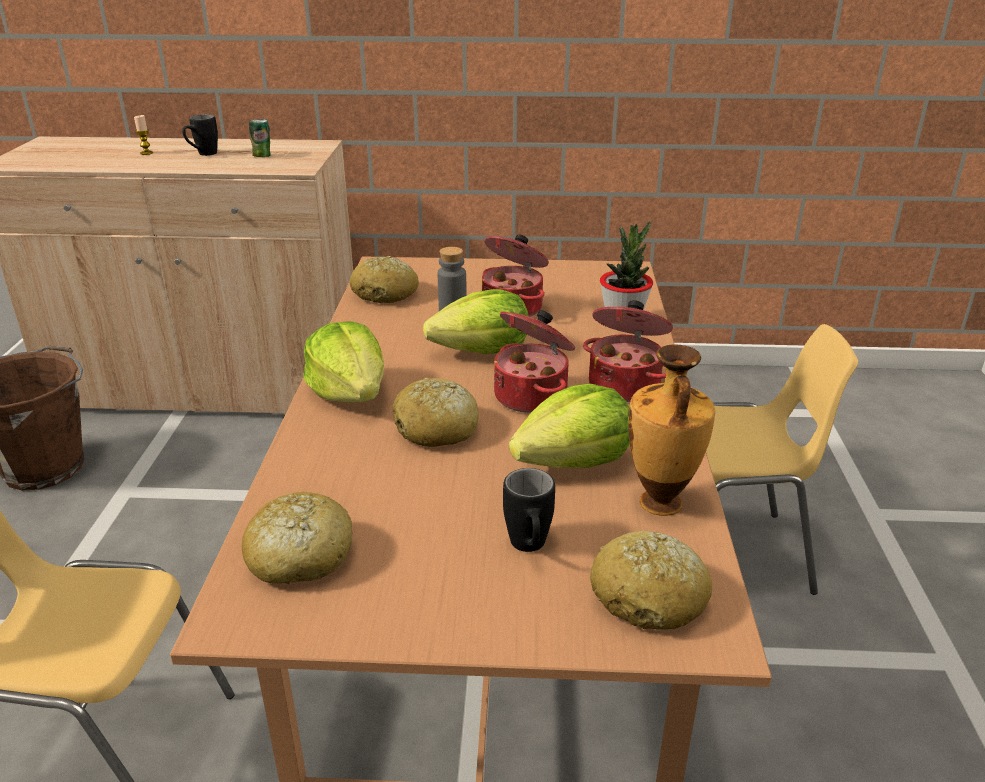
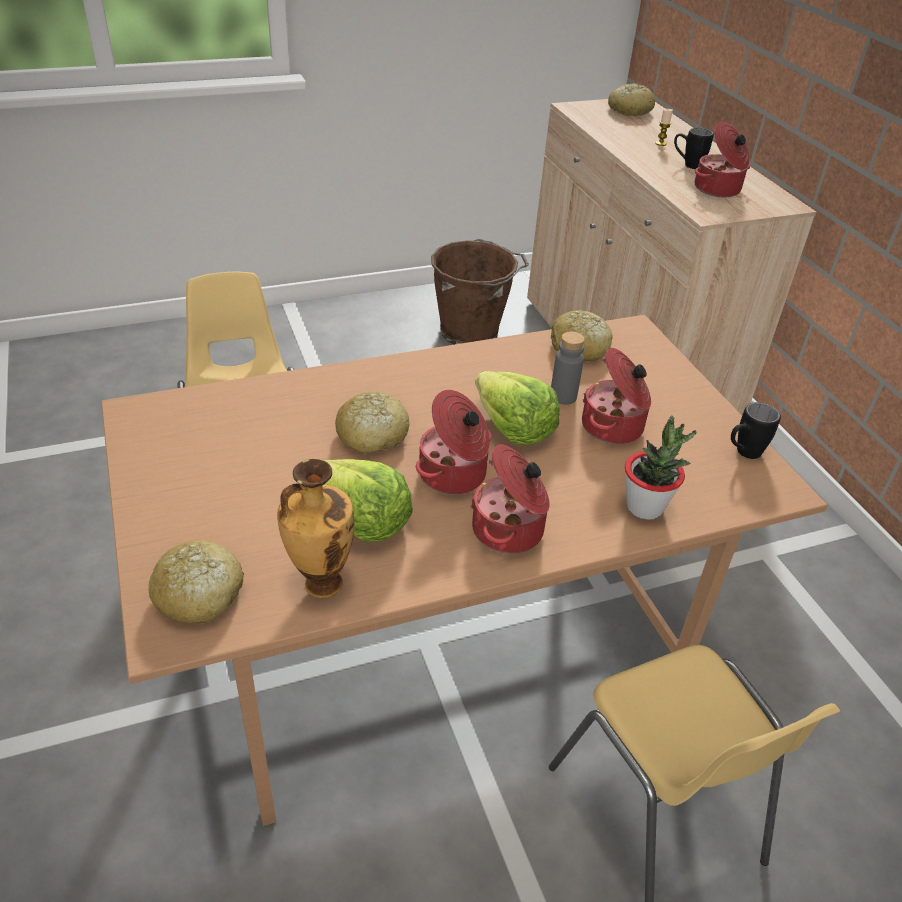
camera: 65 degrees right, 10 degrees up
(262, 156) = (718, 189): can -> cooking pot
(300, 556) = (196, 417): bread -> bread (629, 110)
(350, 393) = (400, 379): lettuce -> none
(529, 549) = (236, 519): black mug -> black mug (742, 453)

